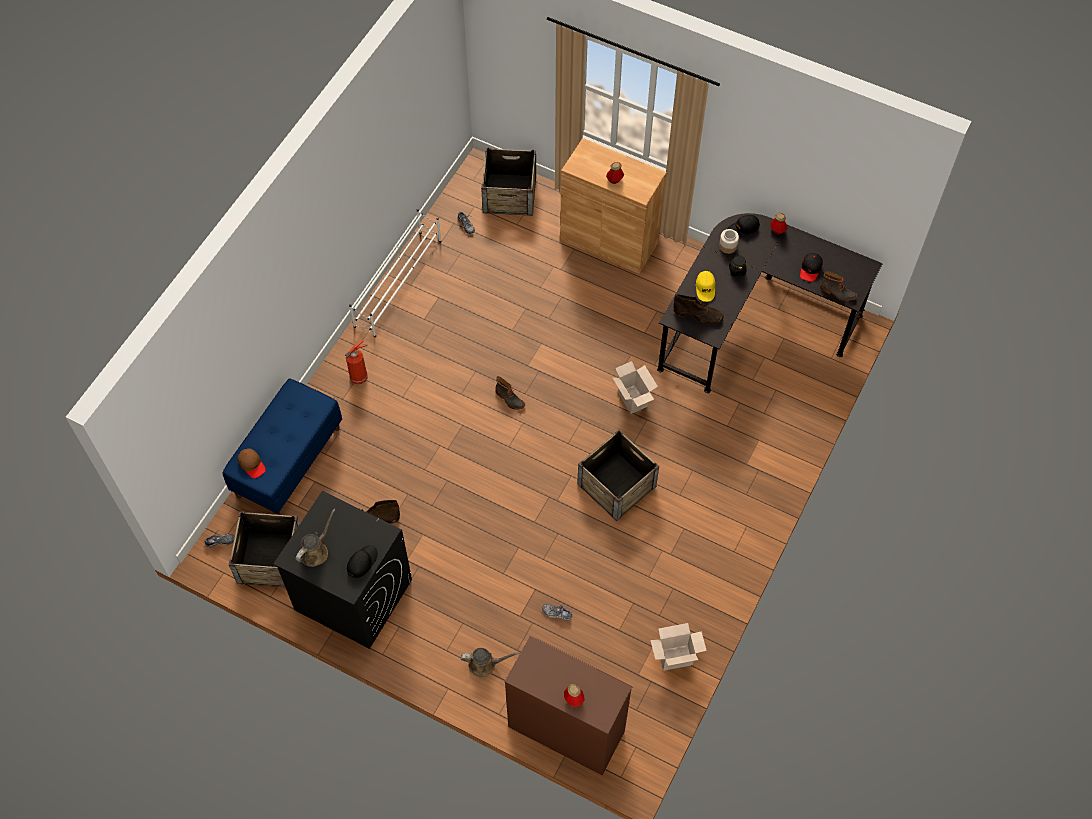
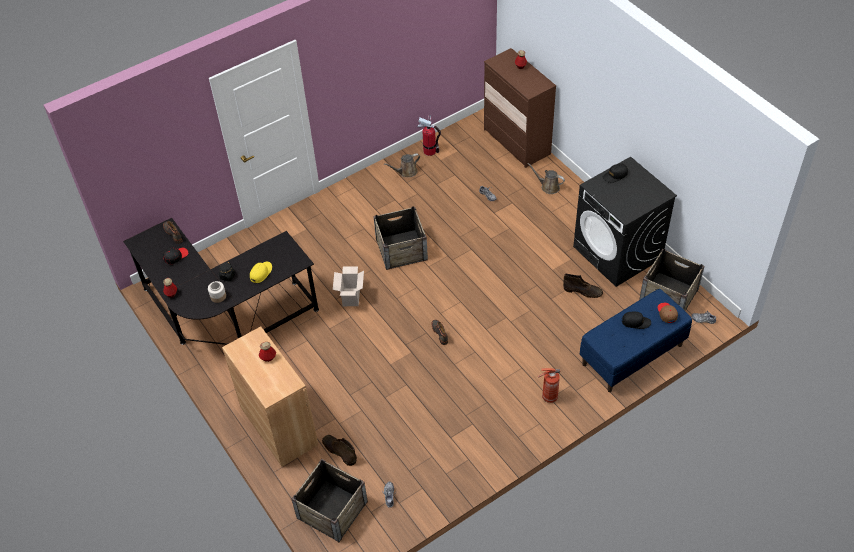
camera: 150 degrees left, 10 degrees down
(316, 551) = (644, 192): brown watering can -> brown watering can (406, 172)
(398, 283) = (478, 465): white shoe rack -> none
(676, 656) = (429, 151): cardboard box -> fire extinguisher
(698, 315) = (281, 257): brown boot -> brown boot (339, 451)
(743, 228) = (194, 305): black cap -> black cap (635, 322)

